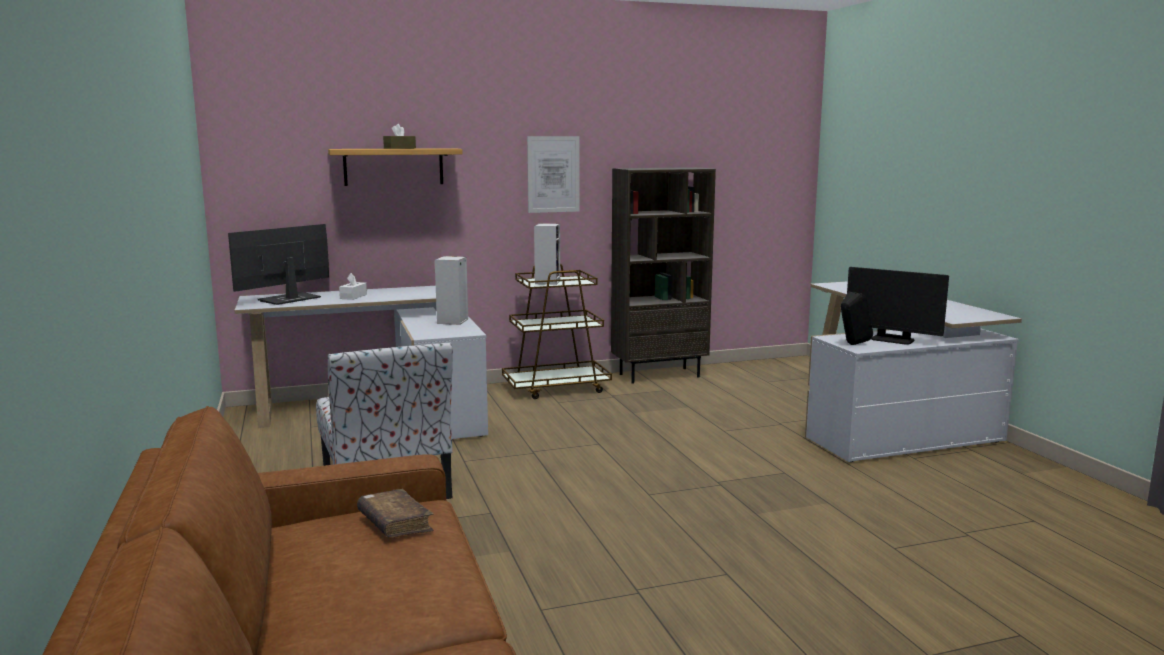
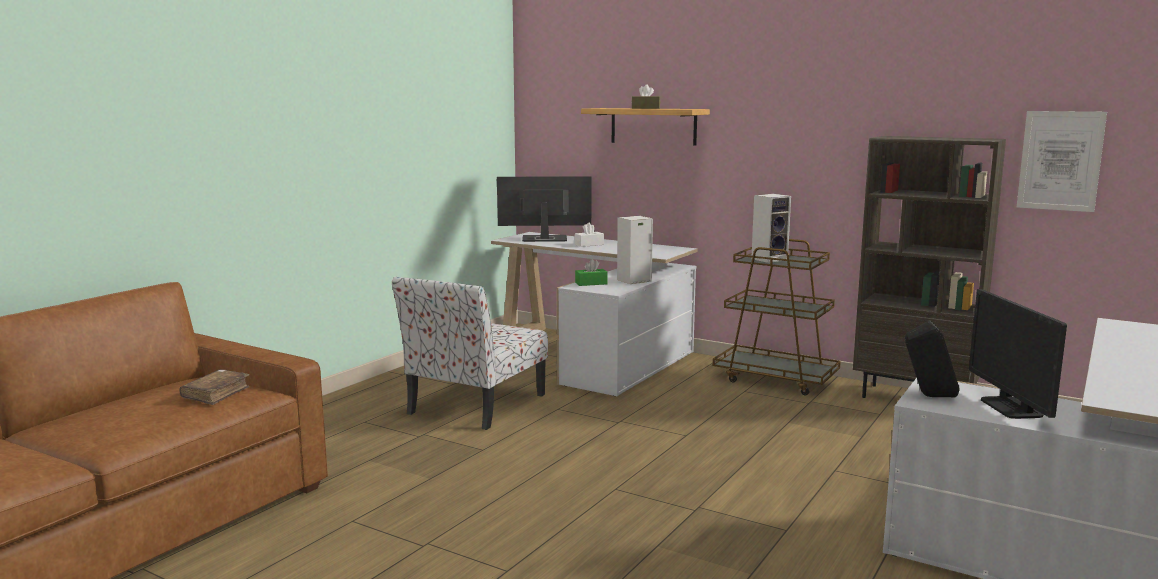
camera: 50 degrees right, 0 degrees up
(428, 330) = (591, 283): none -> green tissue box
(553, 174) = (812, 140): picture -> picture (1060, 160)

